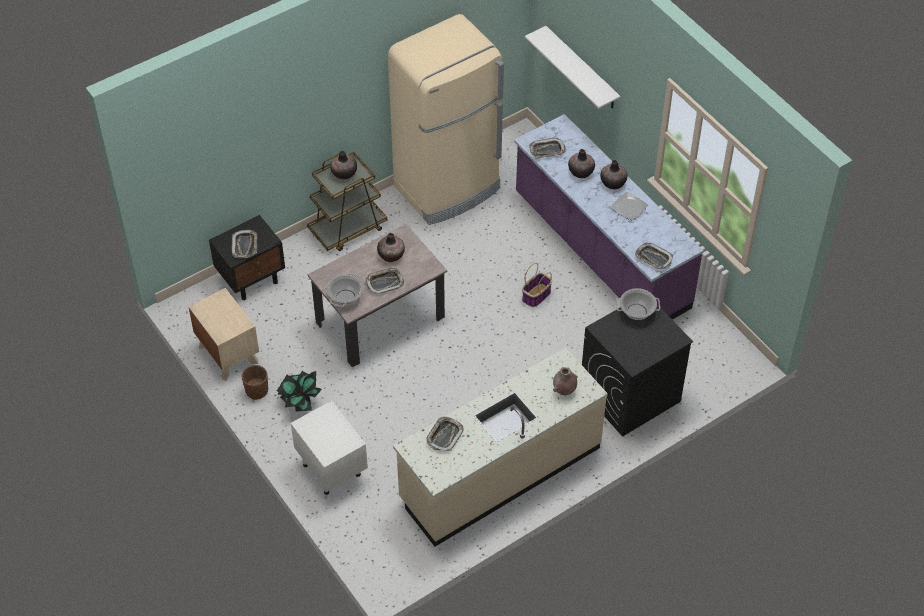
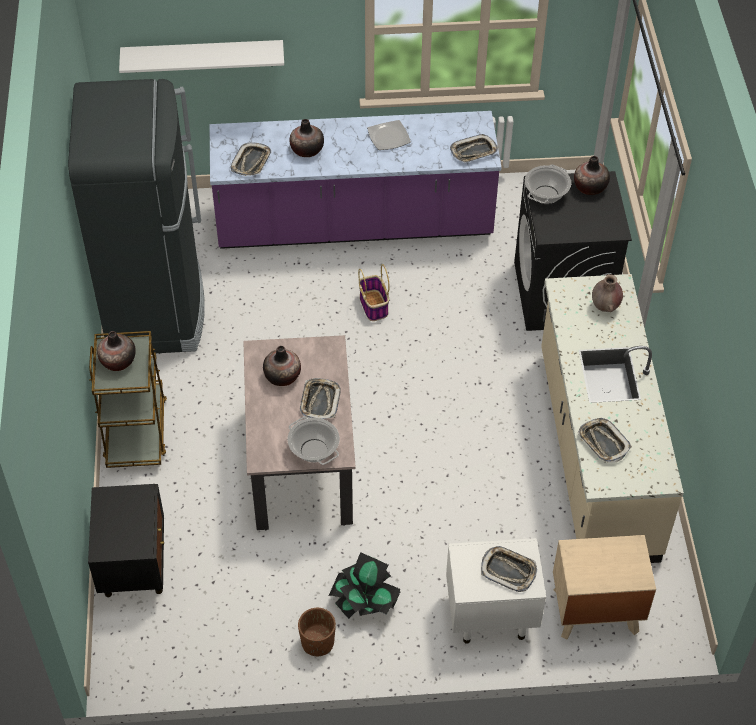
camera: 60 degrees left, 0 degrees up
(228, 354) = (236, 649): beige nightstand -> beige nightstand (595, 610)
(245, 246) = (132, 526): tray -> tray (508, 570)
(448, 188) = (156, 308): beige fridge -> black fridge
(613, 183) = (344, 133): vase -> vase (590, 187)

